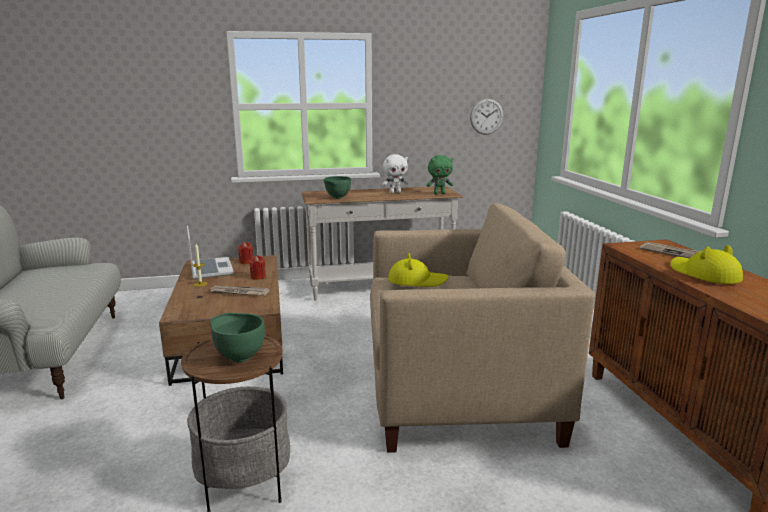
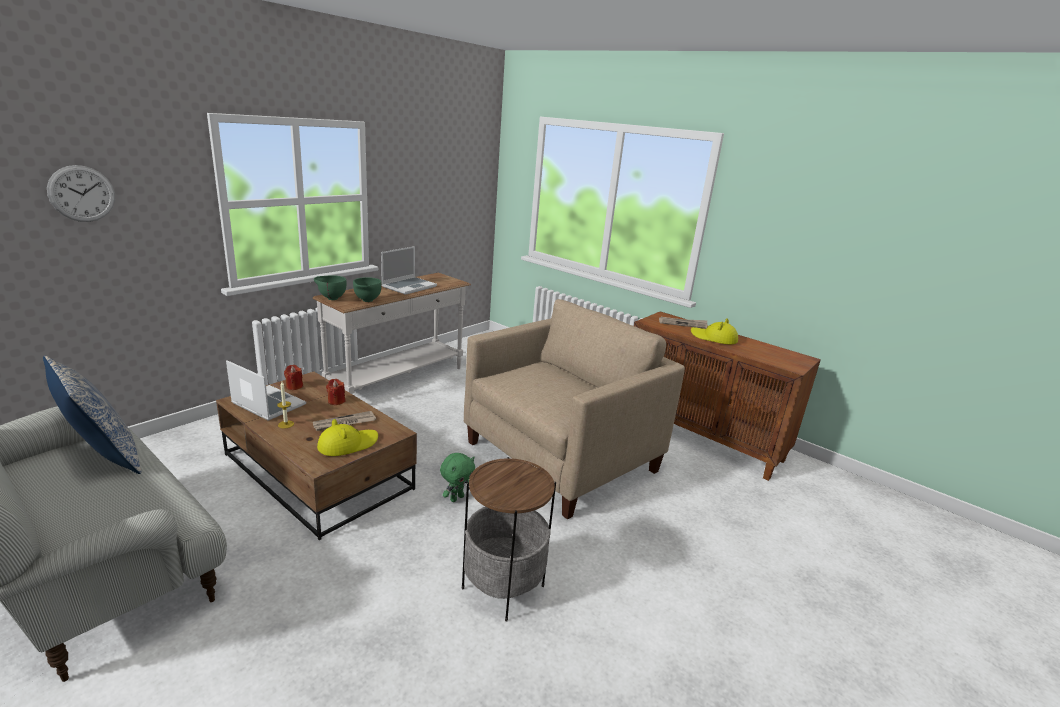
camera: 40 degrees left, 5 degrees up
(71, 276) = (103, 458): none -> pillow
(238, 357) = (520, 483): green bowl -> green bowl (331, 298)
(395, 192) = (409, 286): white plush toy -> laptop
(417, 281) = (524, 376): yellow hat -> yellow hat (347, 444)
(439, 193) = (450, 283): green plush toy -> green plush toy (456, 498)
(486, 116) = (459, 203): wall clock -> wall clock (82, 194)

